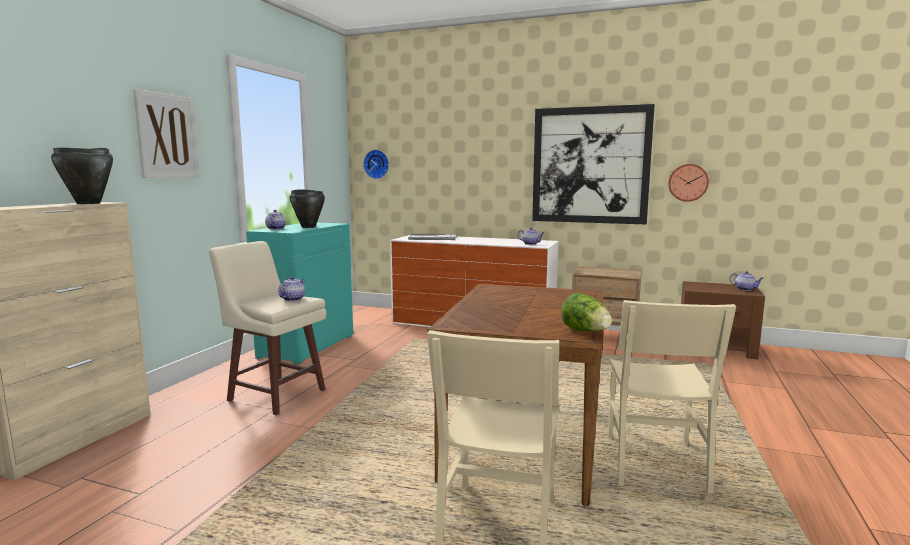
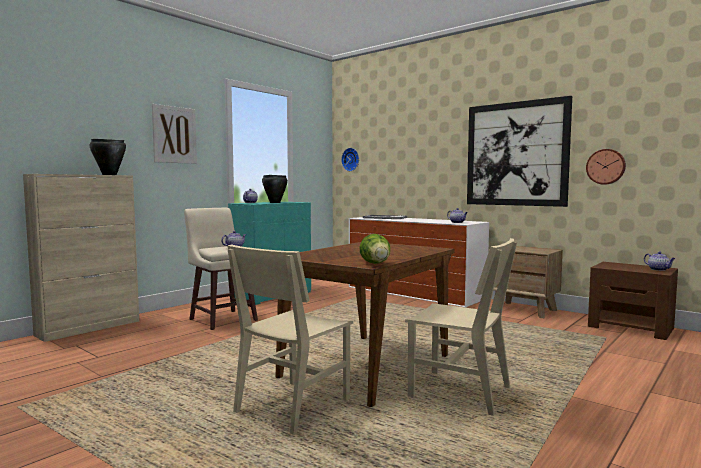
camera: 20 degrees right, 5 degrees down
(654, 463) = (460, 392): beige chair -> beige chair turned 90 degrees counterclockwise

